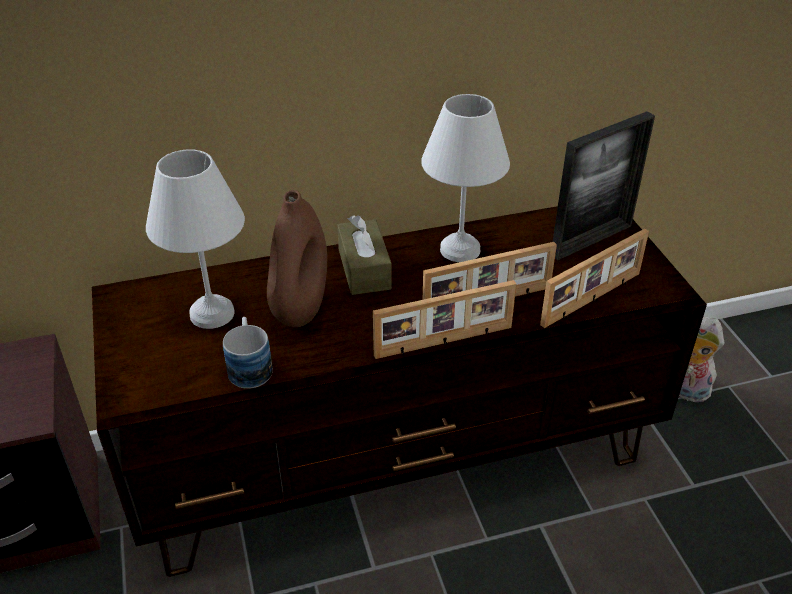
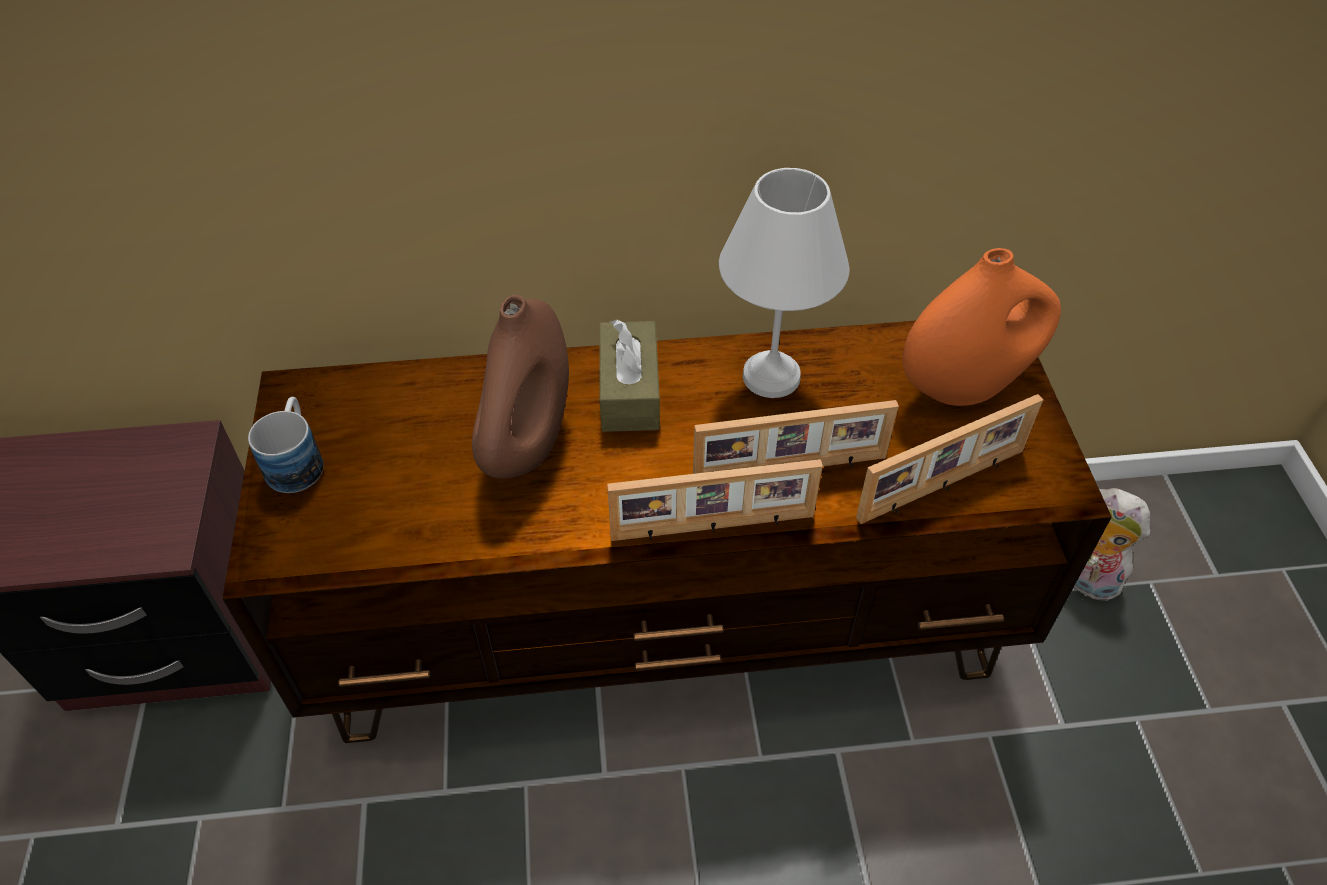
camera: 10 degrees right, 10 degrees up
(214, 312) = (411, 435): white table lamp -> none
(249, 366) = (440, 527): mug -> mug (297, 460)
(591, 240) = (966, 384): picture frame -> orange vase

